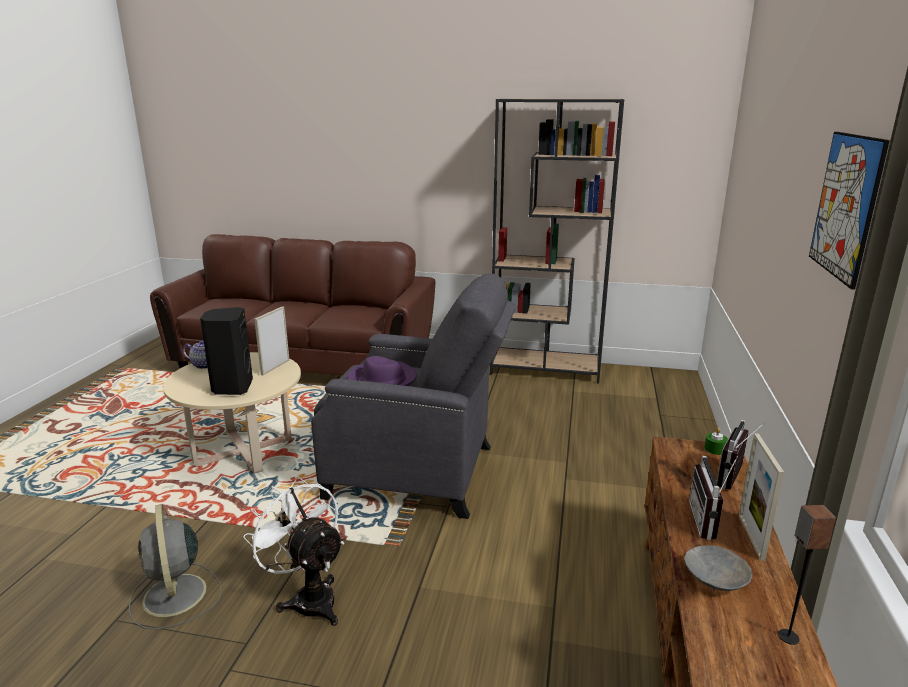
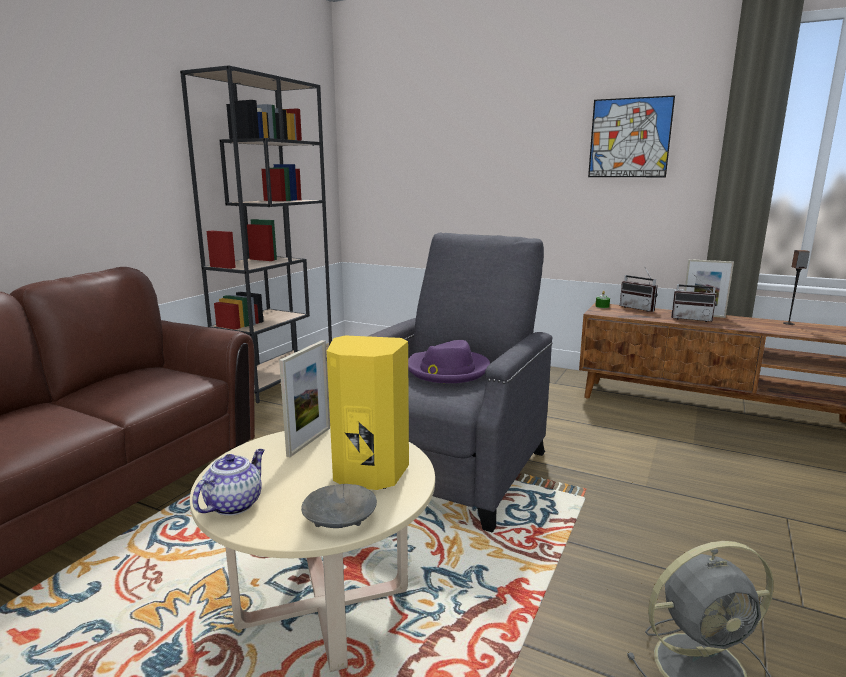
camera: 75 degrees left, 5 degrees down
(232, 388) = (368, 475): black speaker -> yellow speaker
(275, 367) = (309, 441): picture frame -> picture frame turned 105 degrees counterclockwise
(308, 597) = (675, 549): white fan -> none
(716, 578) = (748, 325): grey bowl -> grey bowl (340, 518)

